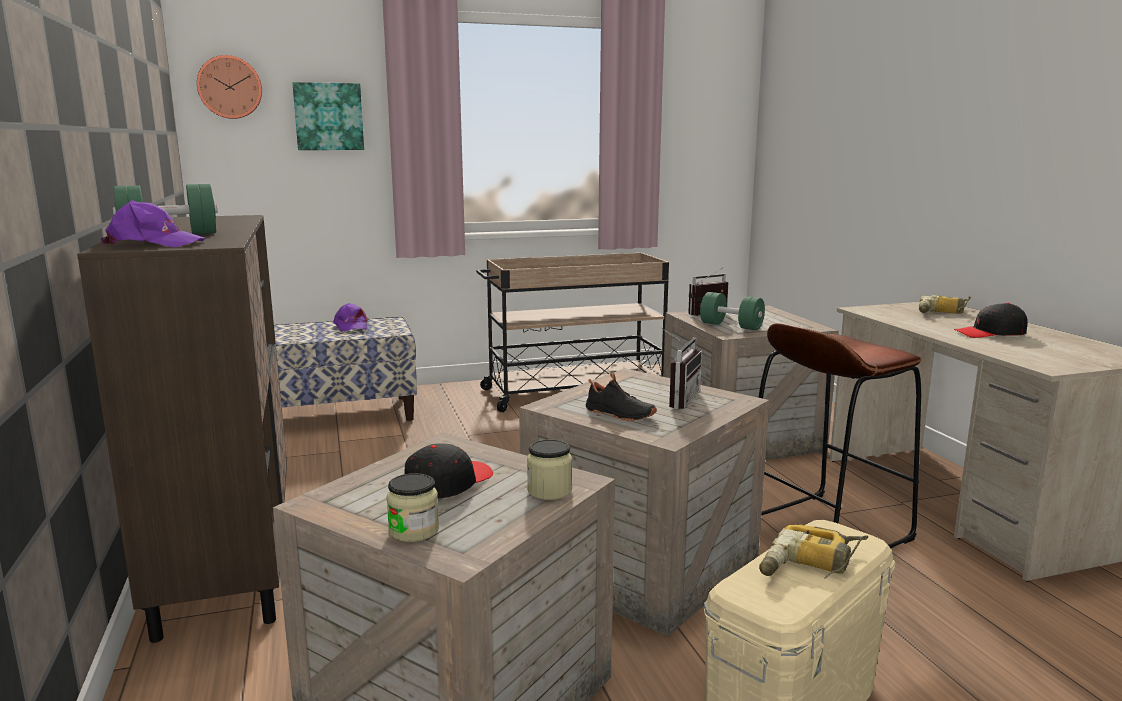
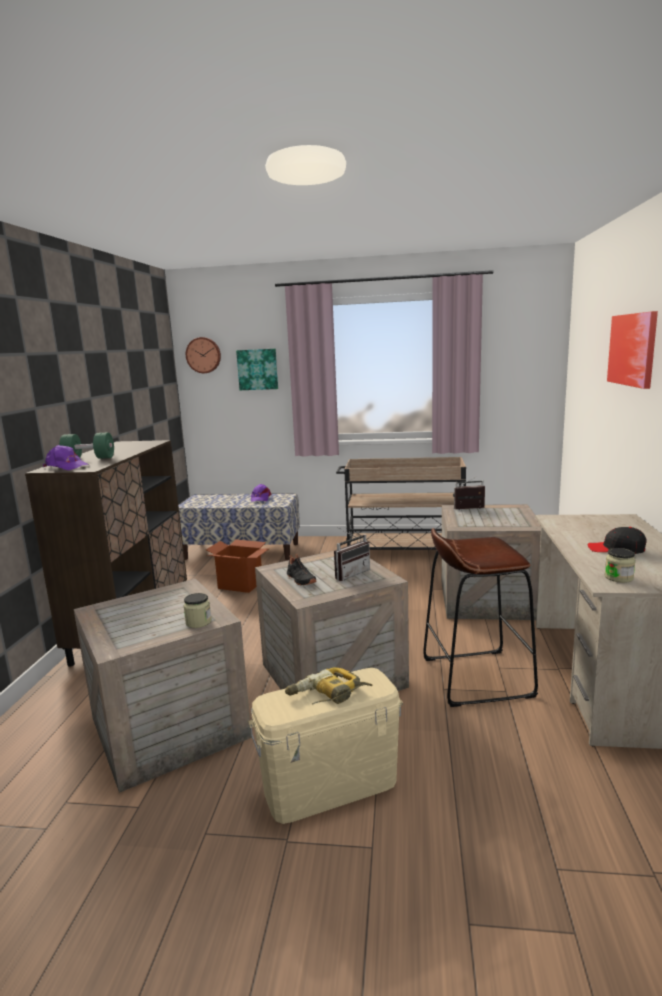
camera: 25 degrees right, 0 degrees up
(368, 464) = (240, 585): none -> cardboard box
(414, 530) = (111, 633): jar -> jar (618, 577)
(448, 483) = (159, 609): black cap -> none
(731, 326) = (470, 520): green dumbbell -> none
(917, 96) = (632, 349): none -> picture
(942, 312) = (614, 526): power drill -> none

